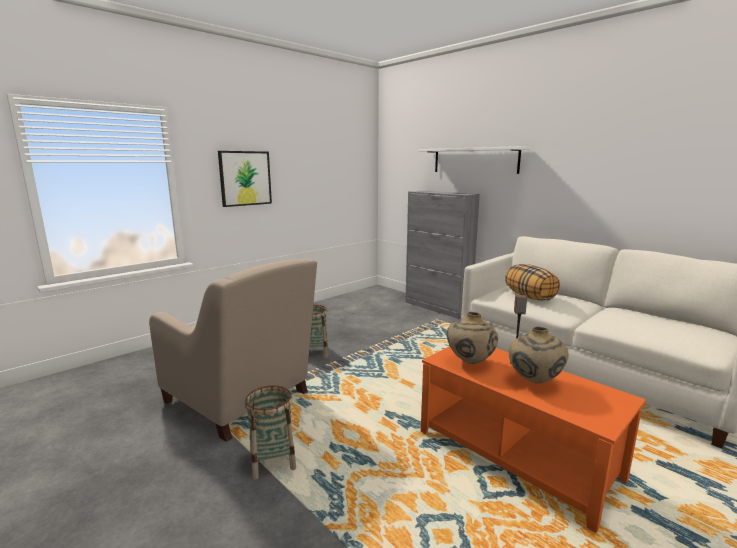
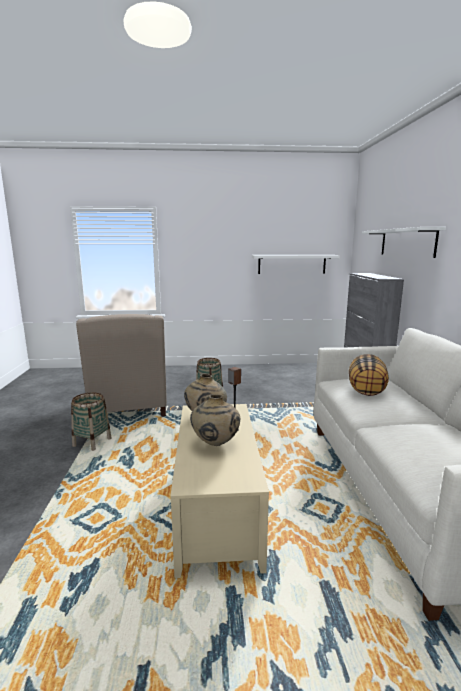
camera: 40 degrees right, 0 degrees up
(245, 178) = (210, 256): picture -> none
(330, 185) = (292, 264): none -> white shelf
(516, 455) = (217, 509): orange coffee table -> beige coffee table

